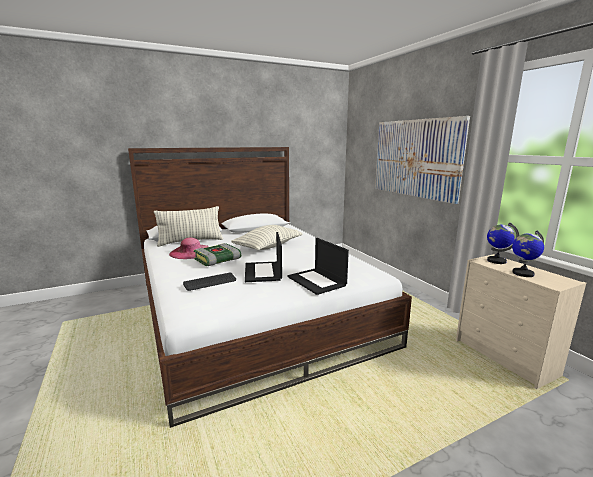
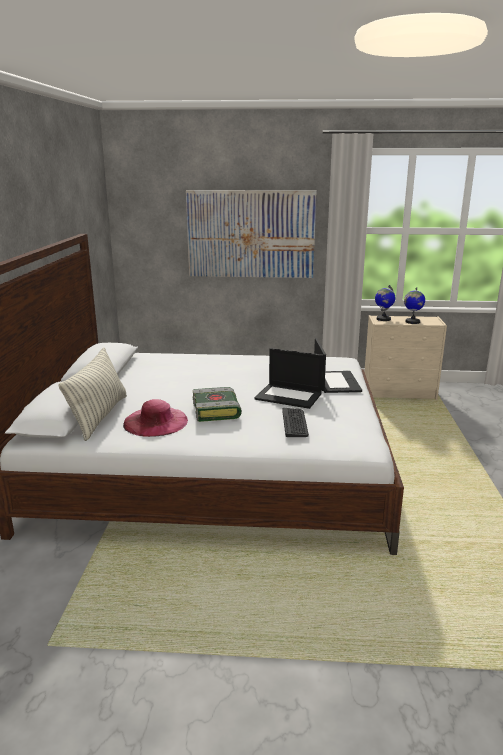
camera: 60 degrees left, 5 degrees up
(268, 247) = (200, 379): pillow -> none
(317, 281) = (335, 382): laptop -> laptop turned 90 degrees counterclockwise

